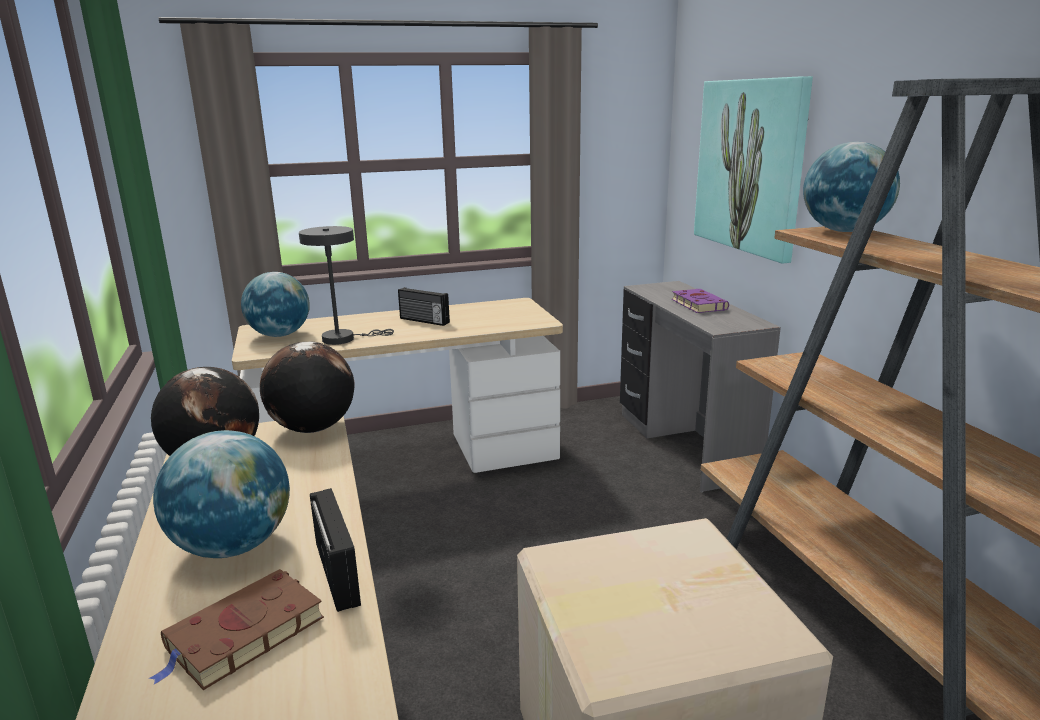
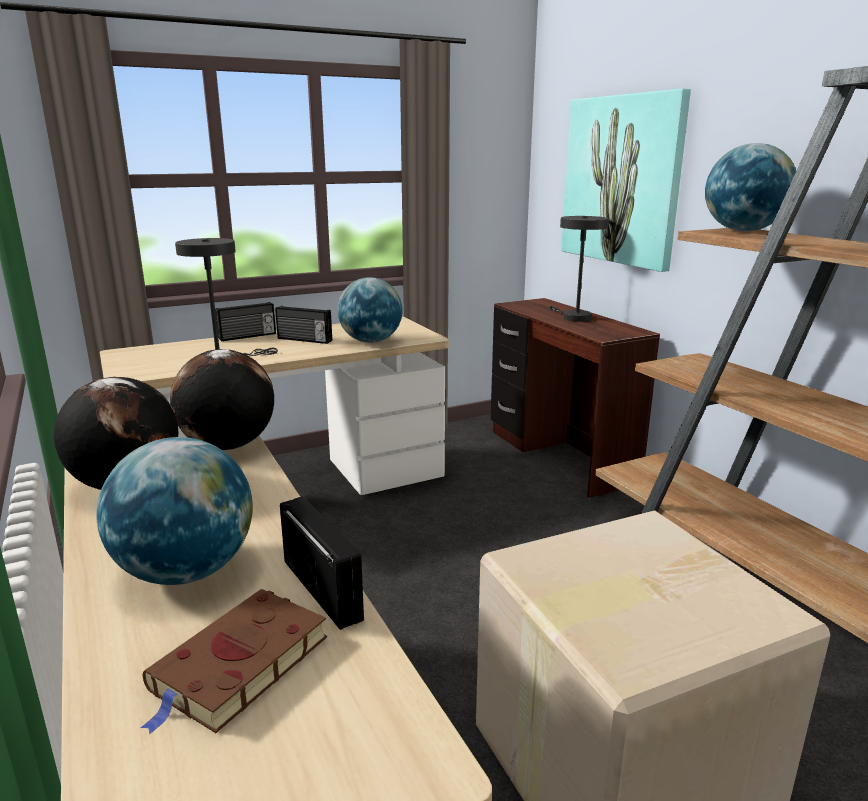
camera: 10 degrees left, 0 degrees up
(280, 335) = (151, 358): globe -> globe (371, 341)
(373, 315) = (247, 336): none -> radio
(683, 445) = (558, 456): grey desk -> brown desk
(697, 304) = (573, 317): purple book -> grey table lamp

